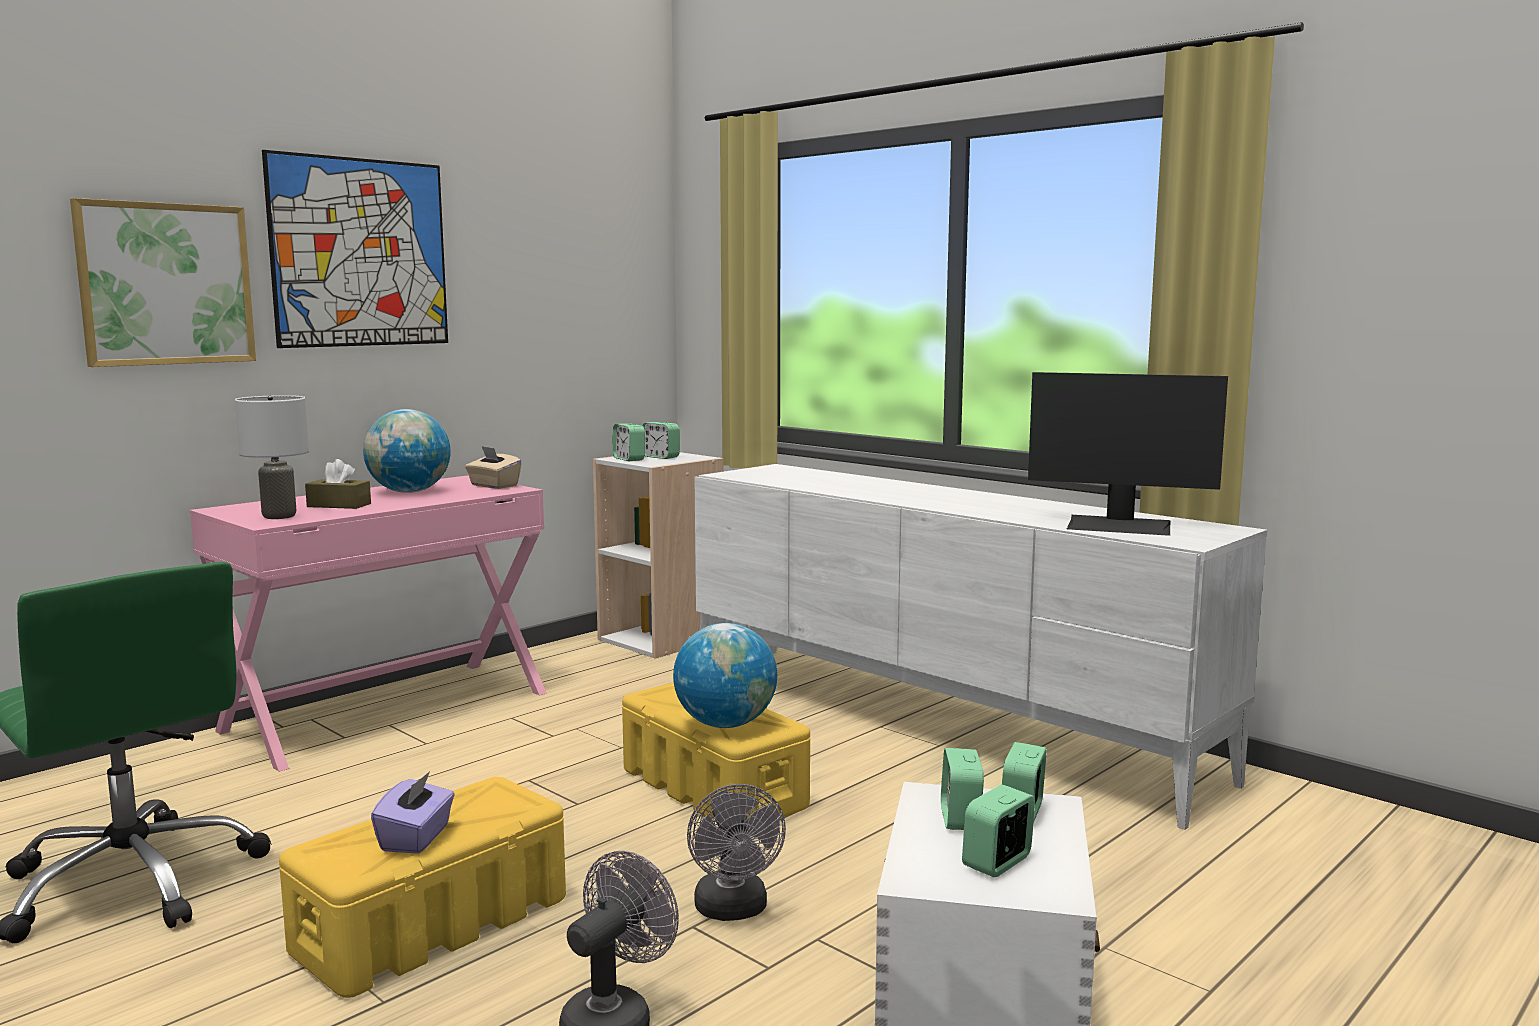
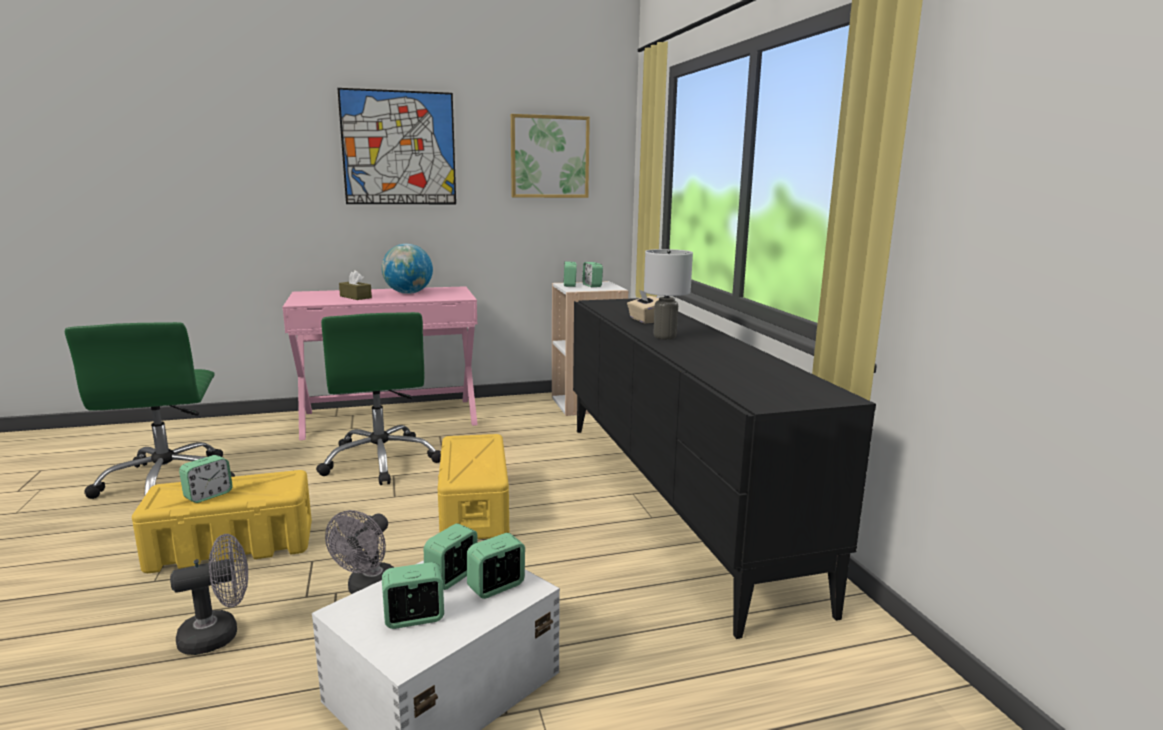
camera: 30 degrees right, 5 degrees up
(166, 284) = (281, 166): picture -> picture (549, 157)
(279, 516) = (313, 300): white table lamp -> white table lamp (664, 337)
(416, 838) = (208, 495): purple tissue box -> alarm clock
(477, 767) = (381, 461): none -> green office chair
(493, 486) = (458, 294): beige tissue box -> beige tissue box (644, 320)
(725, 724) = (462, 469): globe -> none
(940, 723) = (676, 501): white cabinet -> black cabinet
(1119, 526) = (750, 379): monitor -> none

